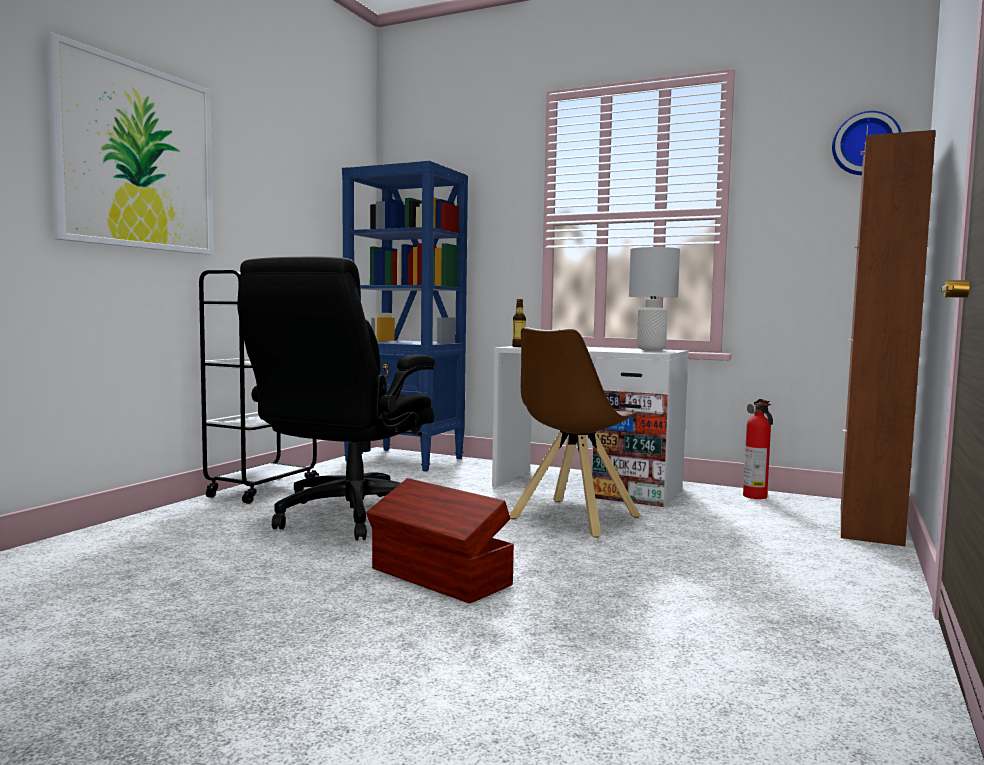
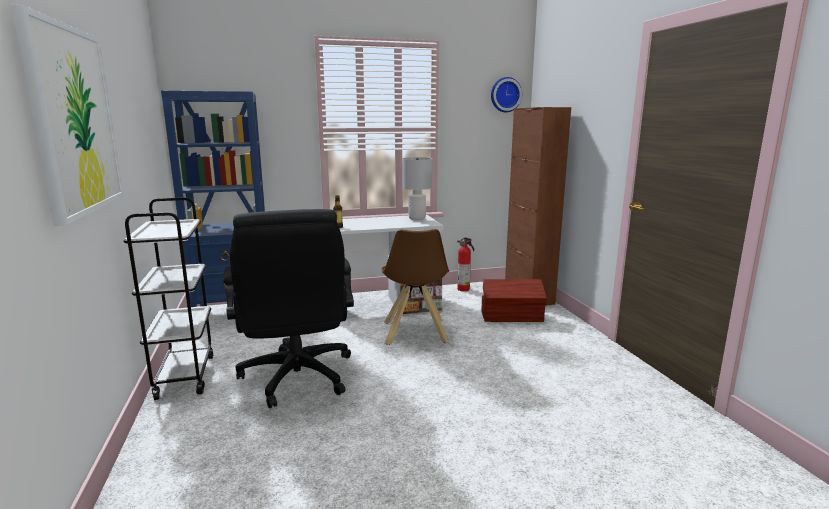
camera: 40 degrees left, 10 degrees up
(439, 577) = (429, 401): brown storage box -> brown storage box (512, 317)

